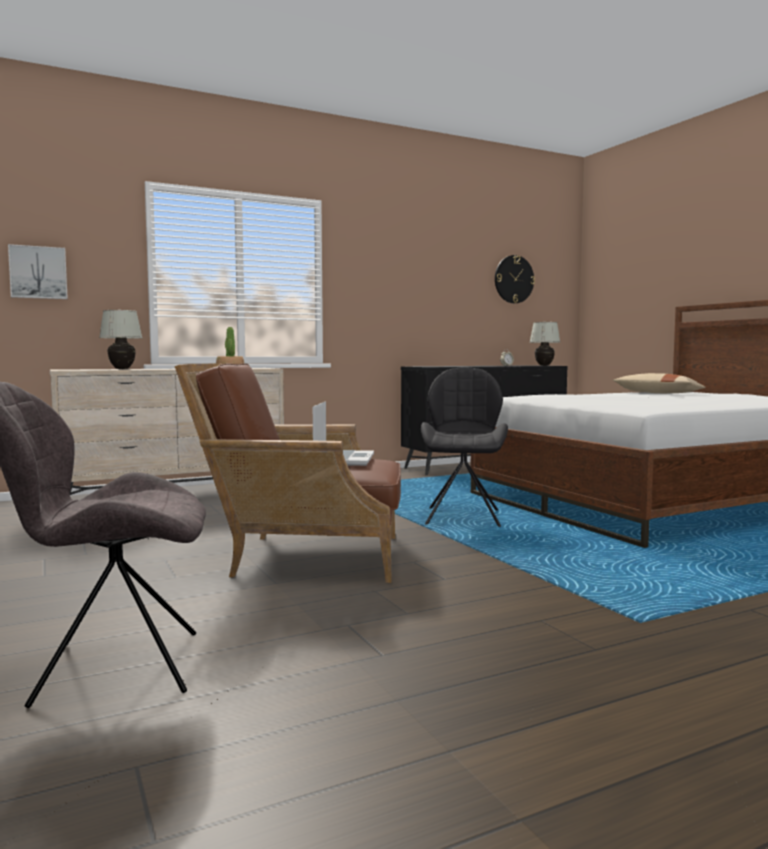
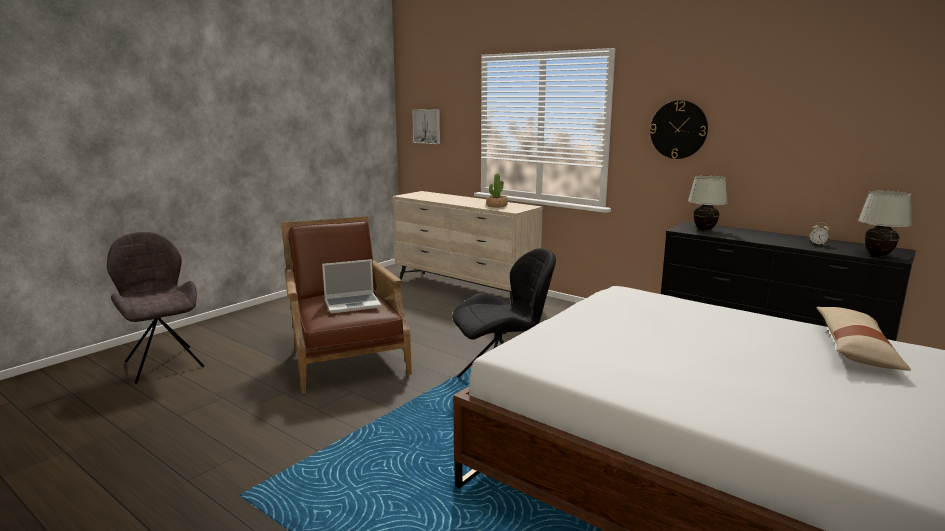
camera: 65 degrees right, 10 degrees up
(122, 369) = (443, 196): white table lamp -> white table lamp (704, 230)
(514, 279) = (888, 121): wall clock -> wall clock (678, 129)

